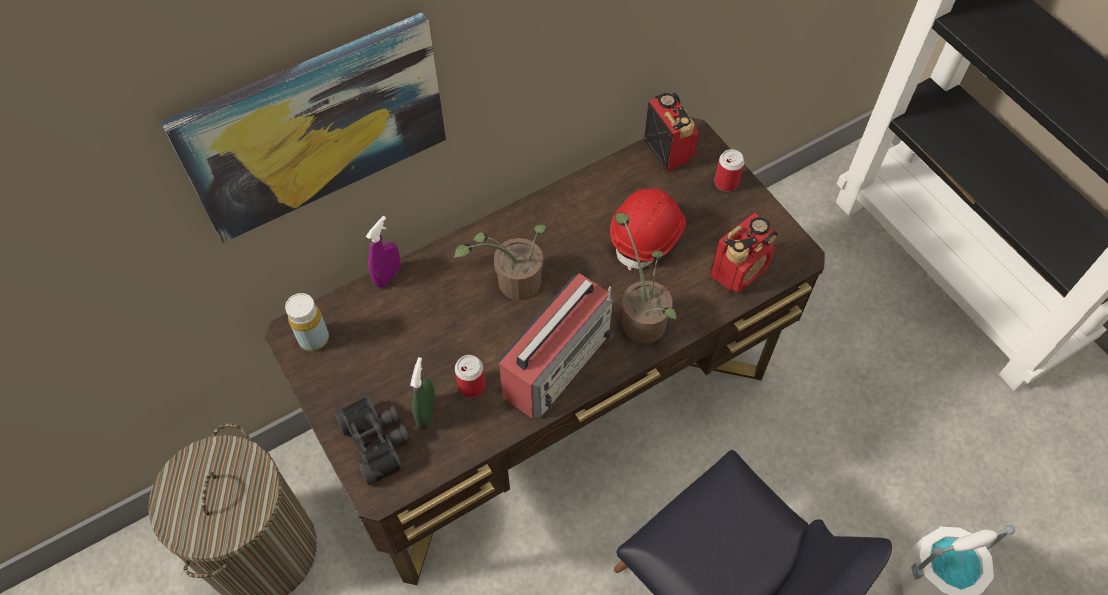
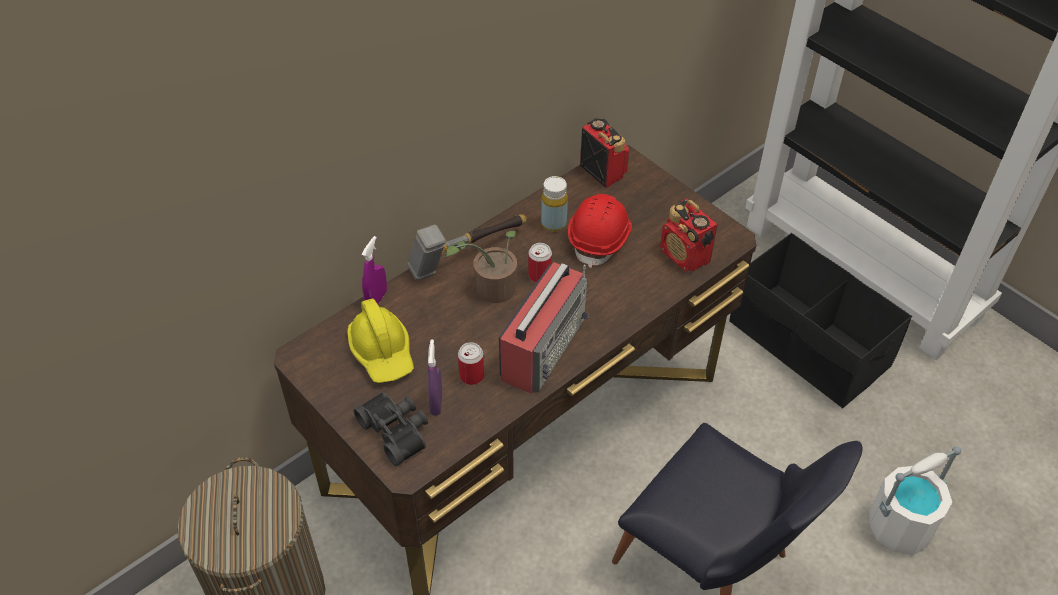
camera: 10 degrees left, 10 degrees down
(314, 338) = (320, 357): yellow bottle -> yellow bottle (553, 223)
(315, 127) = (321, 149): picture -> none
(381, 342) = (382, 352): none -> yellow hard hat
(426, 414) = (436, 403): green spray bottle -> purple spray bottle
(495, 237) = (466, 257): none -> hammer
(642, 317) = (609, 303): potted plant -> none
(726, 182) = (658, 190): can -> can (539, 275)
(739, 271) = (685, 256): radio -> radio turned 105 degrees clockwise
(874, 352) = (808, 344): none -> black storage box

